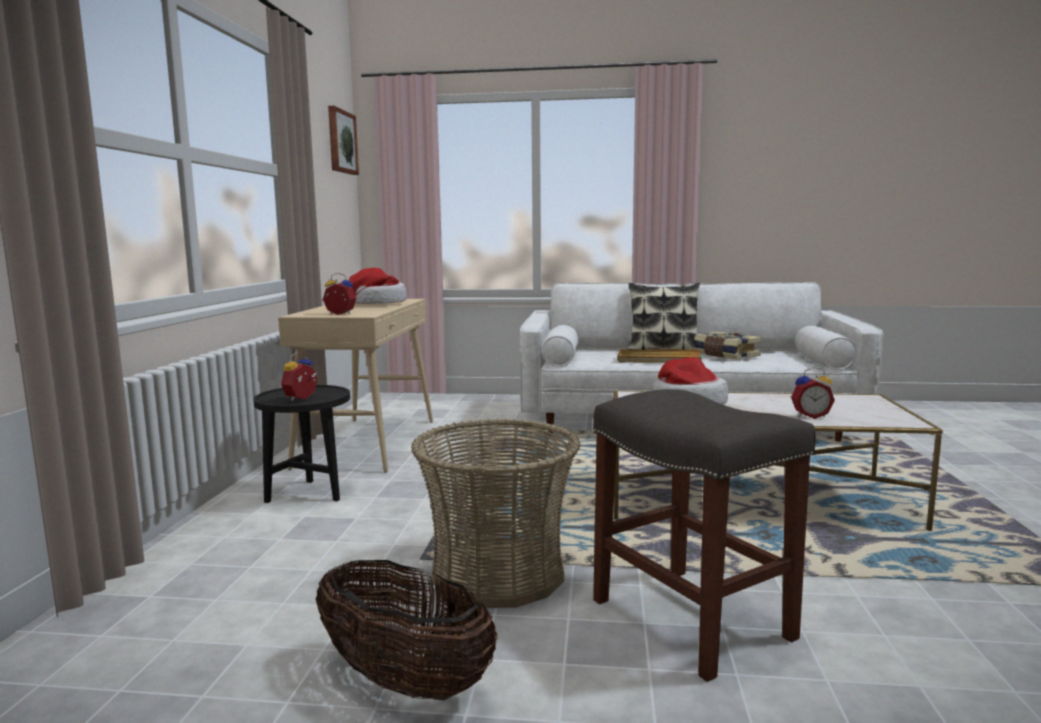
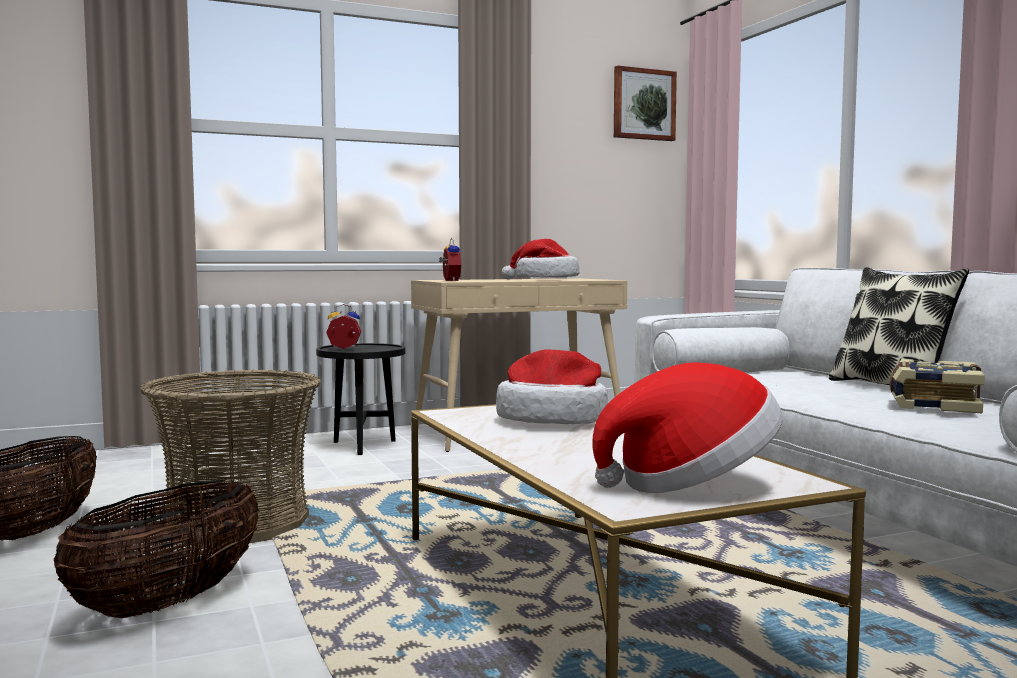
camera: 60 degrees right, 5 degrees down
(658, 360) = (796, 389): beige tray -> none
(688, 618) = (169, 603): grey stool -> basket
(810, 416) = (576, 461): alarm clock -> none
(868, 409) = (690, 484): none -> hat

